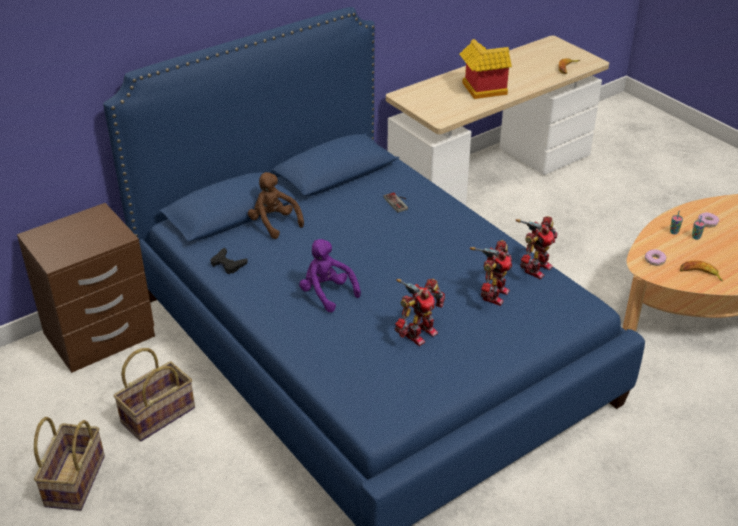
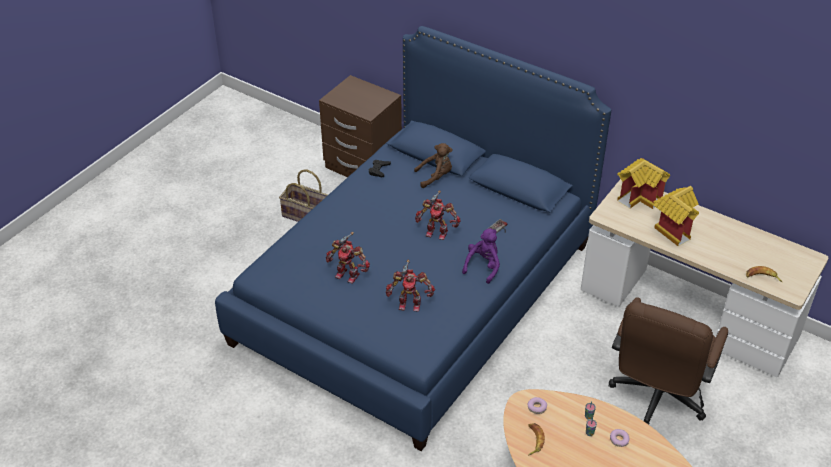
camera: 70 degrees right, 5 degrees up
(74, 480) = (243, 202): basket -> none
(274, 223) = (435, 176): brown plush toy -> brown plush toy turned 45 degrees clockwise
(327, 293) = (370, 222): purple plush toy -> purple plush toy (483, 266)
(424, 94) = (640, 197): none -> toy house
(535, 268) = (454, 321): toy robot -> toy robot (437, 232)
(594, 224) = (656, 399): none -> brown office chair

